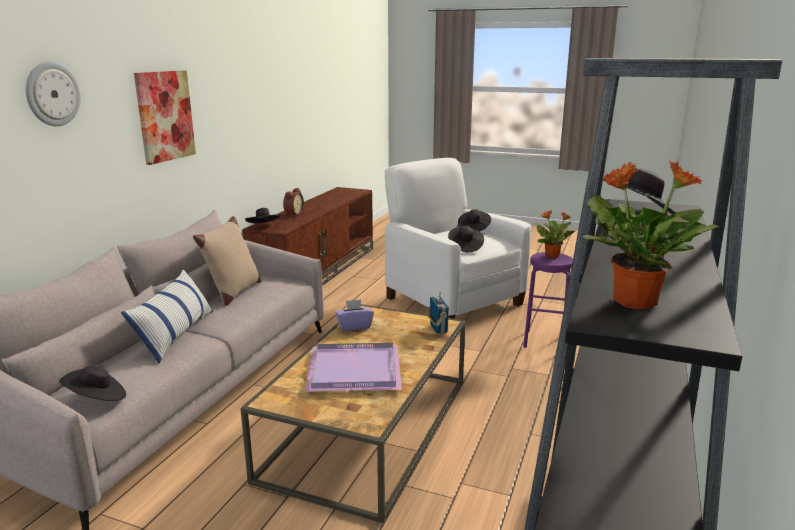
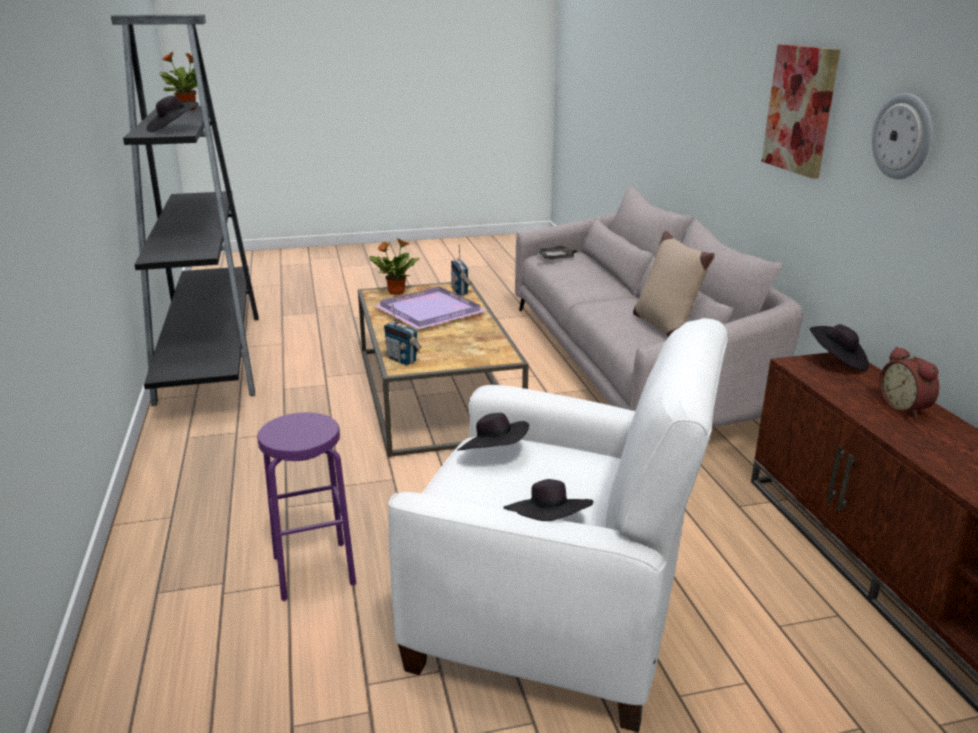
camera: 145 degrees right, 5 degrees up
(52, 94) = (721, 55): wall clock -> wall clock (903, 136)
(97, 399) = (554, 258): black hat -> grey tray
(176, 334) = (609, 290): pillow -> none
(283, 391) = (460, 291): none -> radio
(354, 326) = (488, 340): purple tissue box -> none
(552, 256) = (299, 436): potted plant -> potted plant (395, 292)

